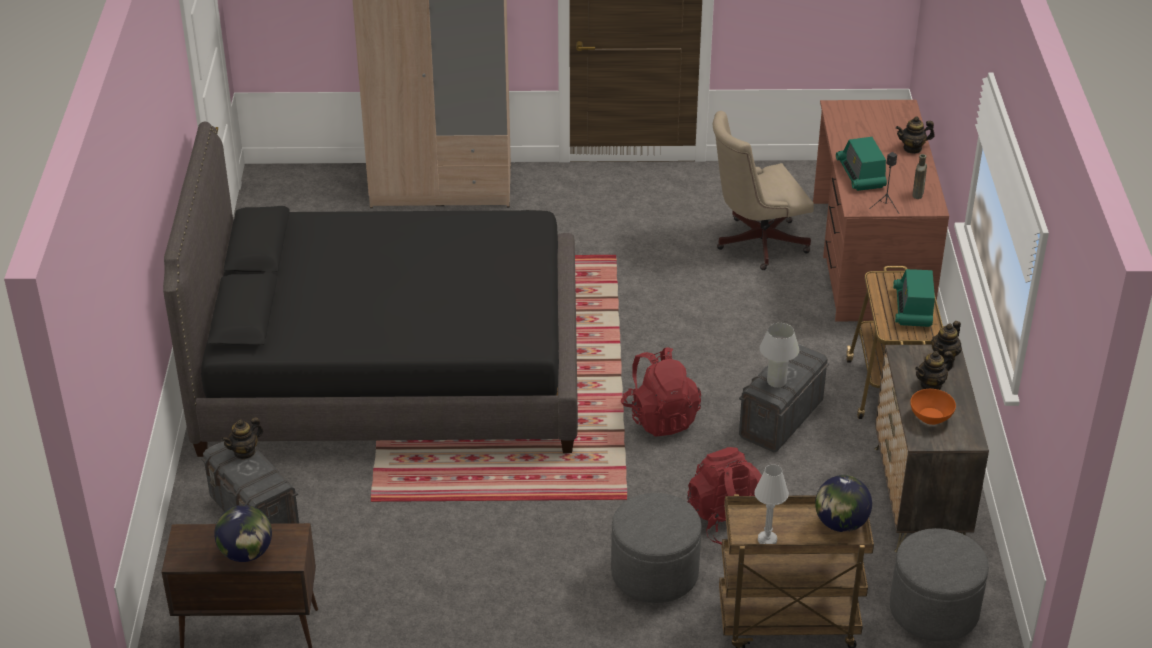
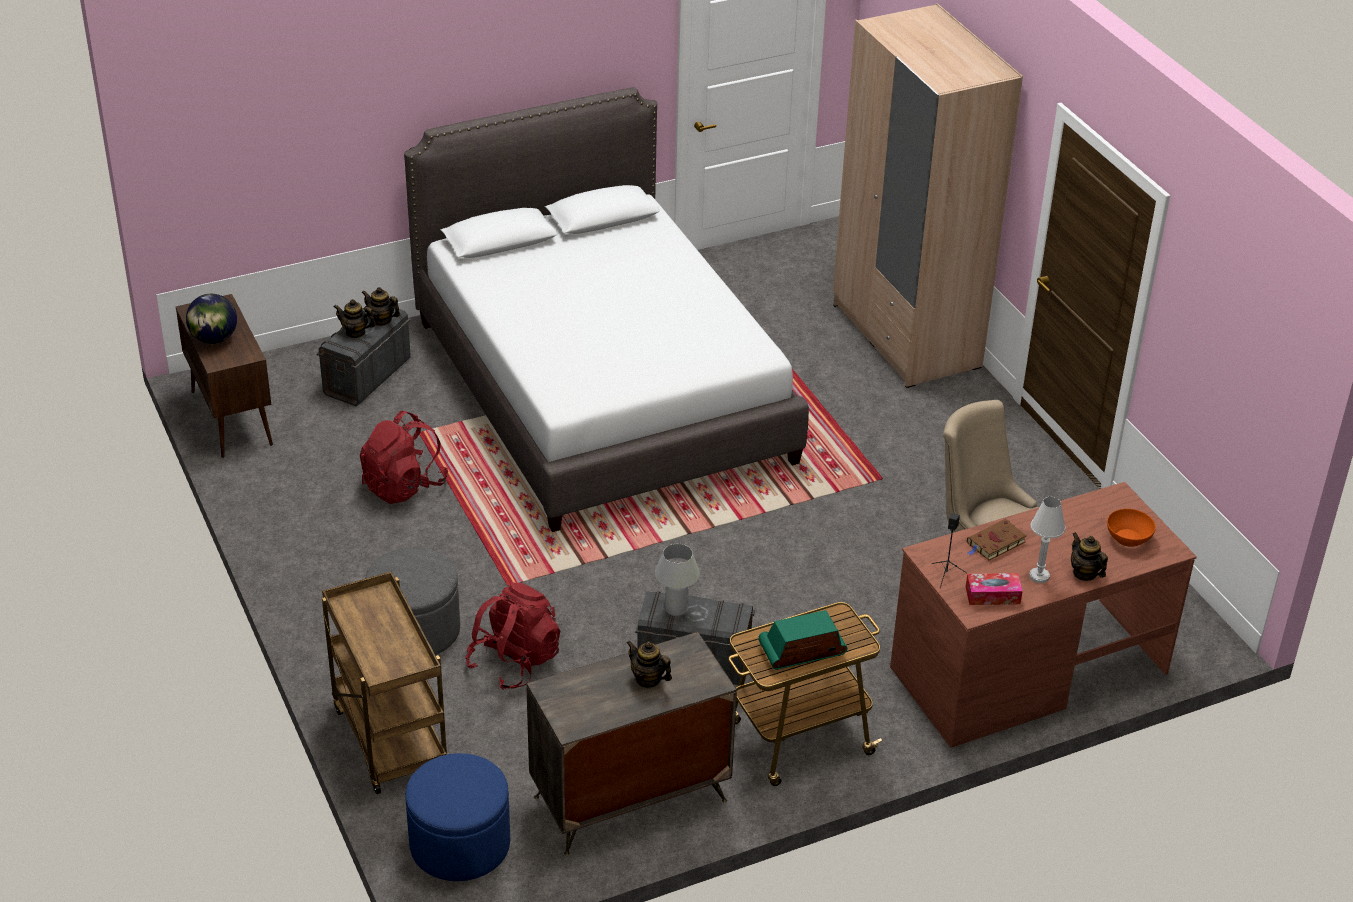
camera: 65 degrees right, 0 degrees up
(391, 369) = (603, 390): black bed -> white bed
(660, 417) = (642, 577): red backpack -> red backpack (404, 486)
(767, 540) = (352, 619): white table lamp -> white table lamp (1039, 576)
(841, 524) = (400, 664): globe -> none
(861, 174) = (995, 543): radio -> brown book
(918, 193) = (992, 595): brown bottle -> tissue box
(931, 416) = (593, 689): orange bowl -> orange bowl (1128, 538)
(934, 610) = (460, 844): grey ottoman -> blue ottoman
(945, 357) = (704, 681): teapot -> teapot (355, 332)

